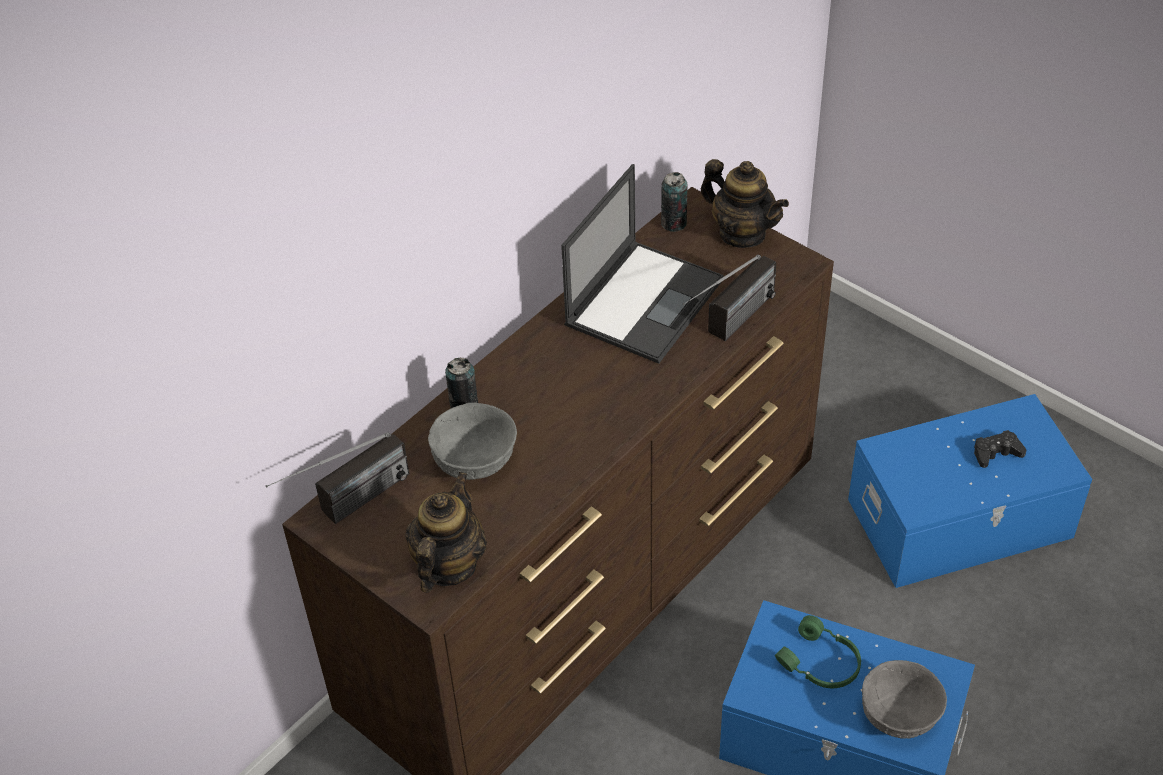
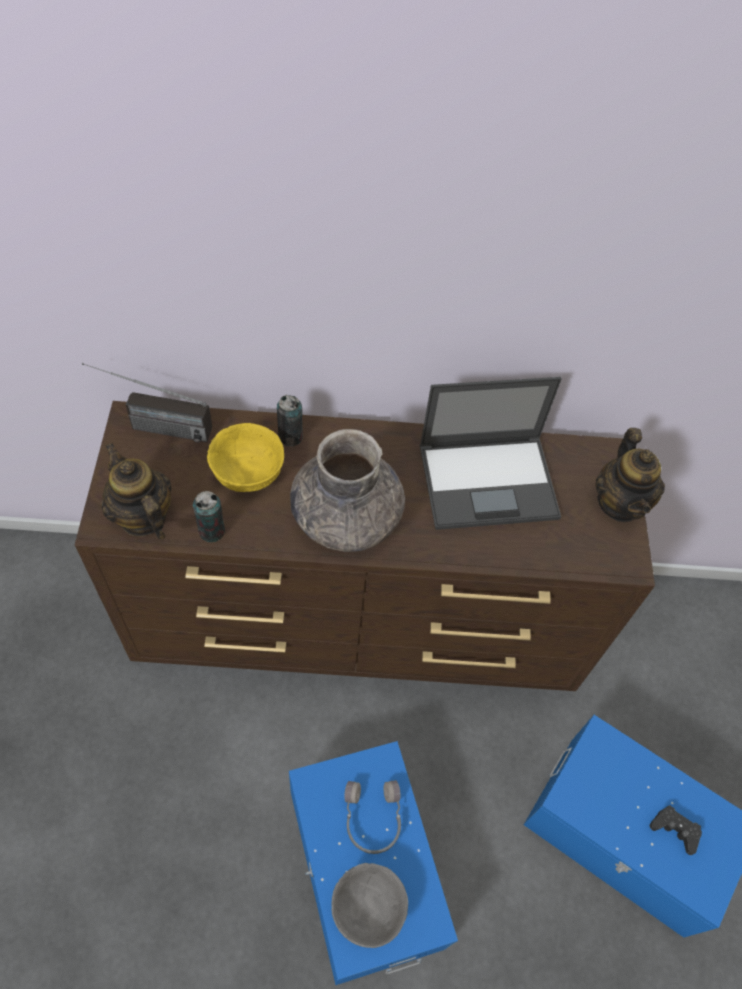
camera: 45 degrees right, 10 degrees up
(448, 565) = (142, 517): teapot -> teapot turned 105 degrees counterclockwise
(474, 462) = (247, 473): grey bowl -> yellow bowl
(589, 416) = (346, 517): none -> grey vase
(673, 223) = (585, 451): can -> can (212, 531)
(730, 327) = (515, 554): radio -> none
(820, 663) = (371, 818): green headphones -> grey headphones

